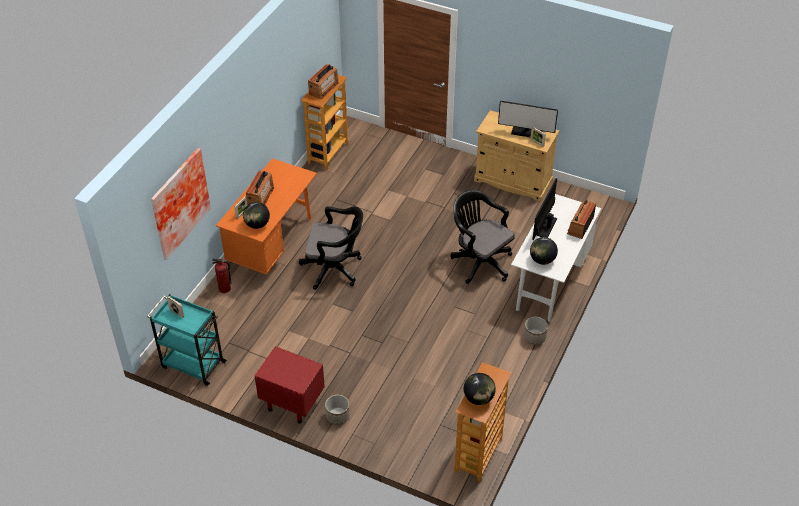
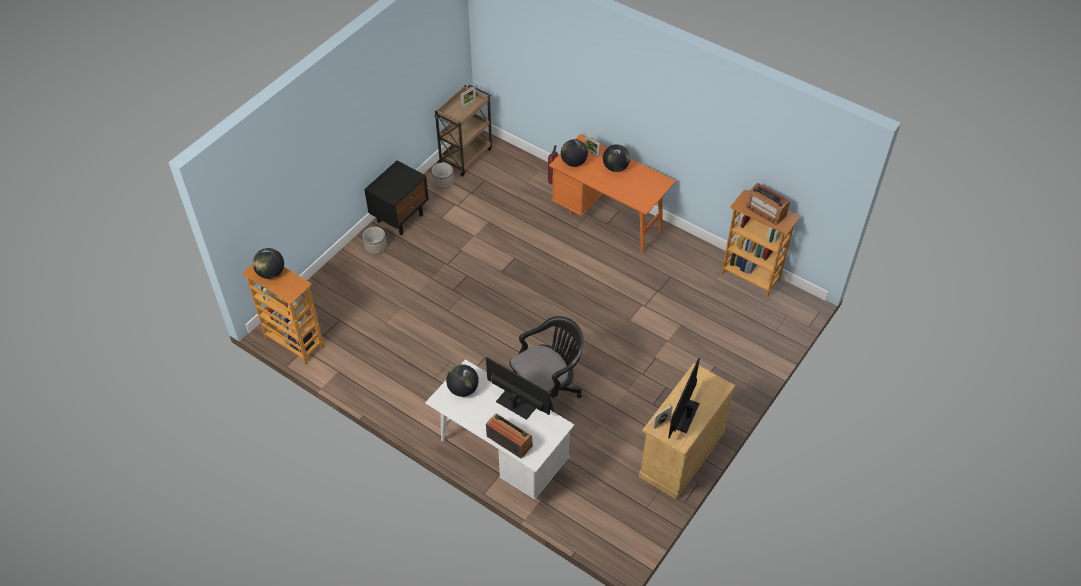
camera: 100 degrees right, 5 degrees up
(178, 202) = (547, 63): picture -> none
(192, 364) = (466, 156): turquoise cart -> brown cart
(261, 196) = (615, 167): radio -> globe
(291, 403) = (400, 217): red nightstand -> black nightstand
(335, 269) = (562, 264): black office chair -> none
(534, 337) = (422, 420): planter -> planter (443, 182)

